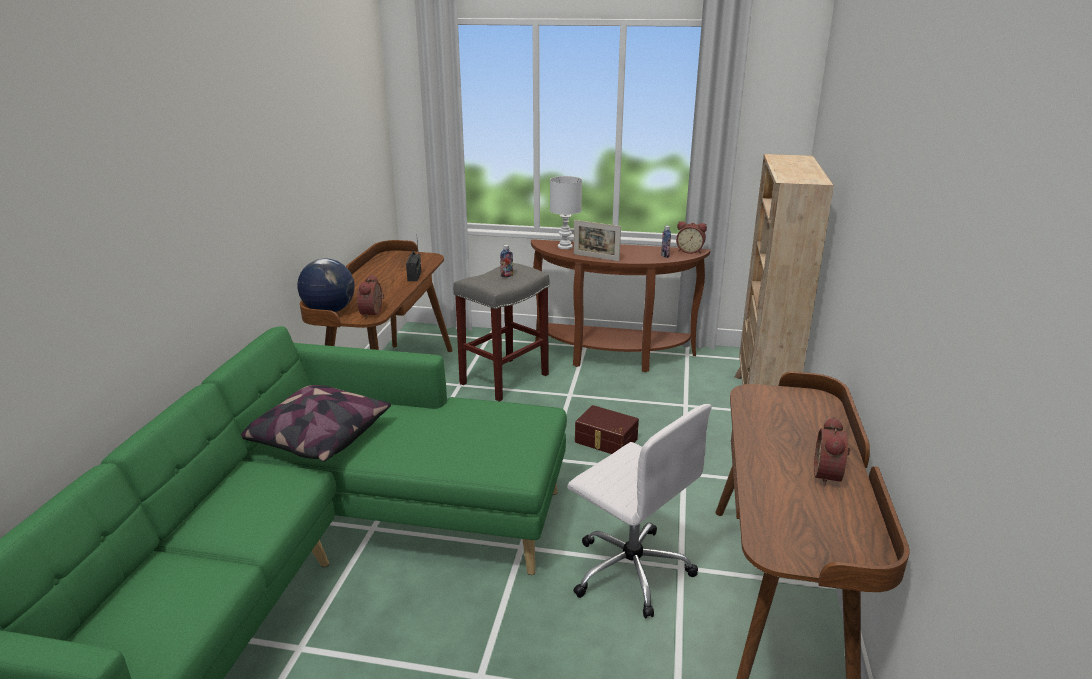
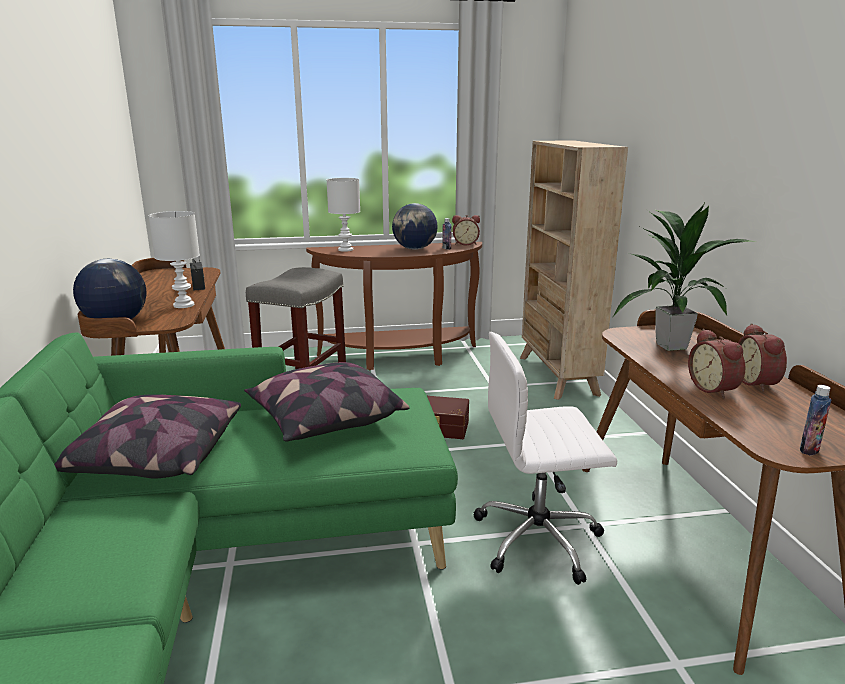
camera: 20 degrees left, 5 degrees down
(373, 313) = (173, 319): alarm clock -> alarm clock (714, 389)
(390, 298) = (184, 305): none -> white table lamp
(457, 429) = (324, 421): none -> pillow
(507, 276) = (301, 277): bottle -> bottle (809, 450)
(596, 257) = (383, 254): picture frame -> none
(630, 569) = (539, 539): white office chair -> white office chair turned 150 degrees clockwise
(632, 253) = (414, 249): none -> globe
(787, 416) = (671, 345): none -> potted plant

